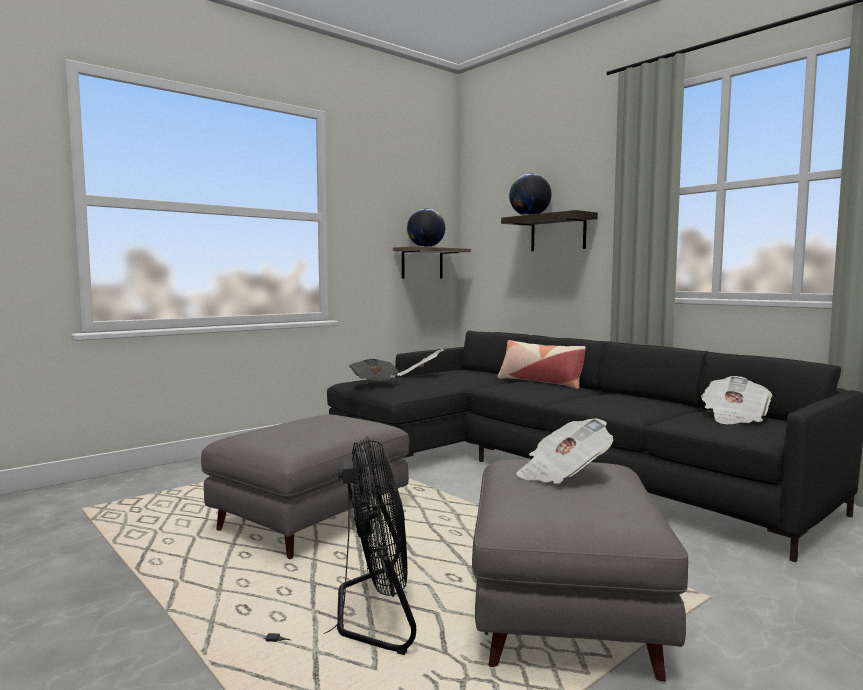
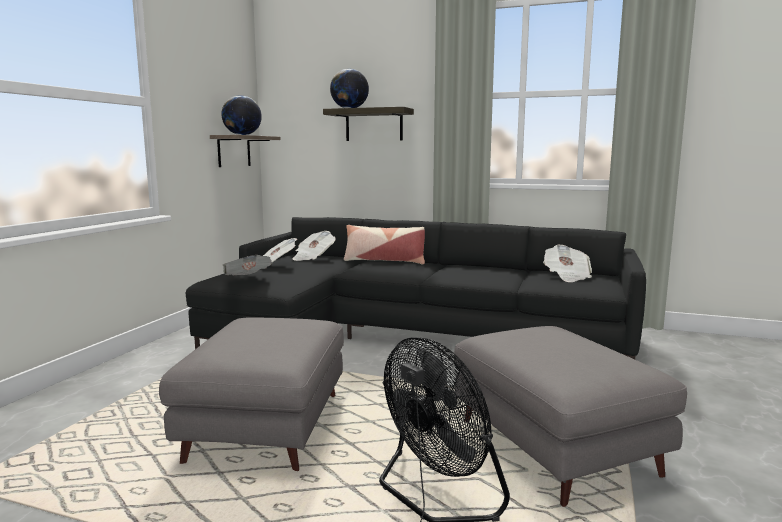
camera: 30 degrees left, 5 degrees up
(562, 475) = (545, 342): newspaper -> newspaper (313, 257)

